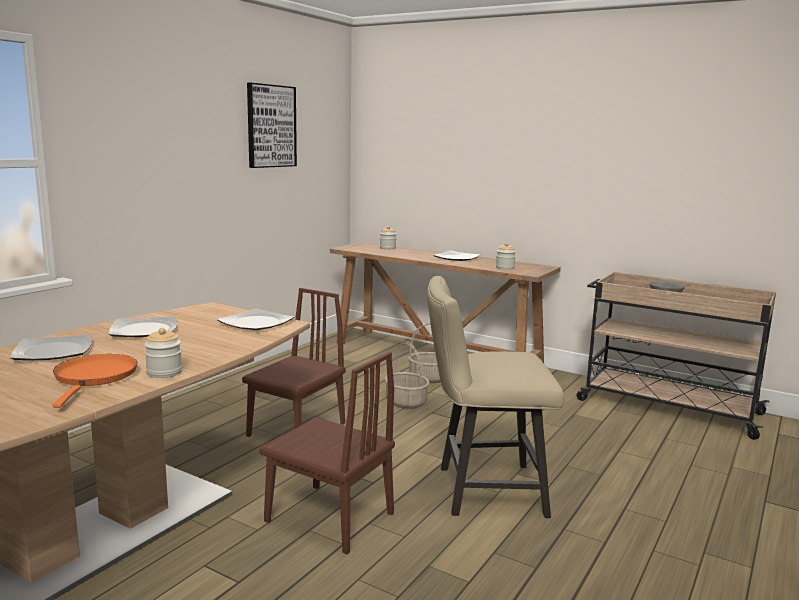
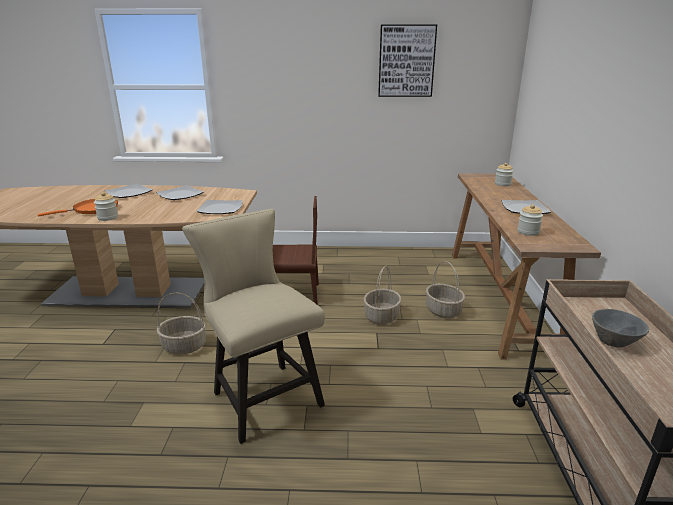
camera: 60 degrees right, 10 degrees up
(329, 517) = (183, 346): brown chair -> basket

